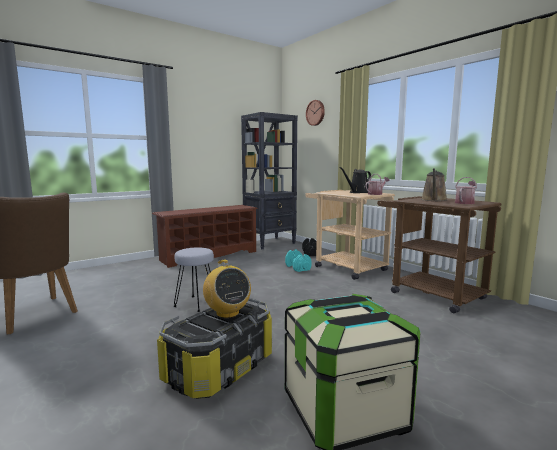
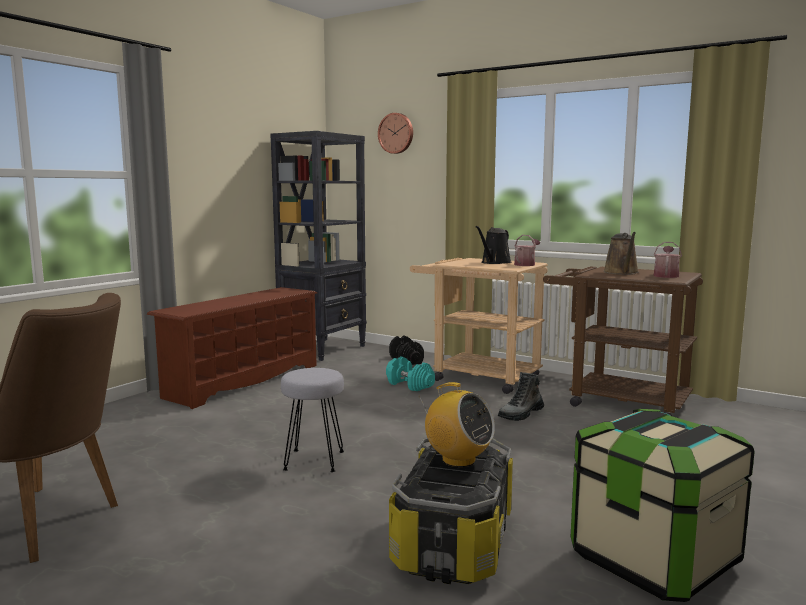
camera: 20 degrees left, 0 degrees up
(350, 293) = (521, 414): none -> boot

